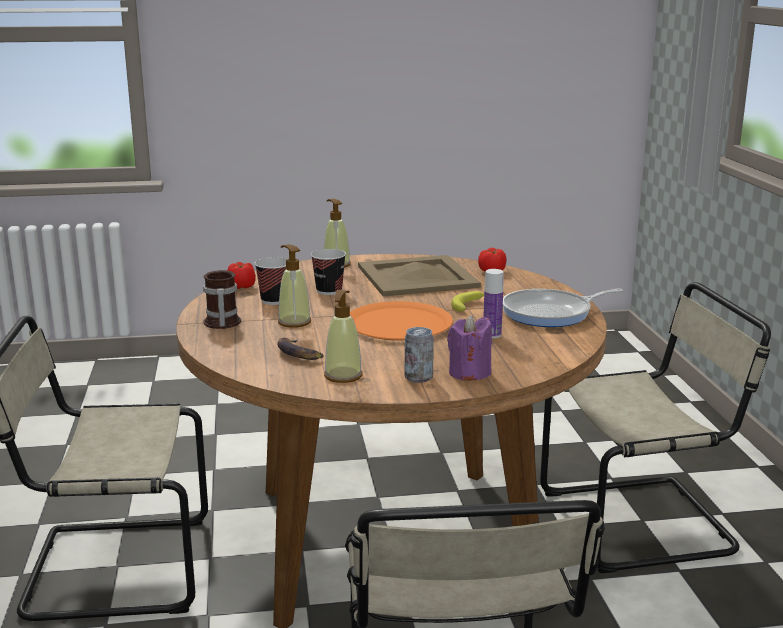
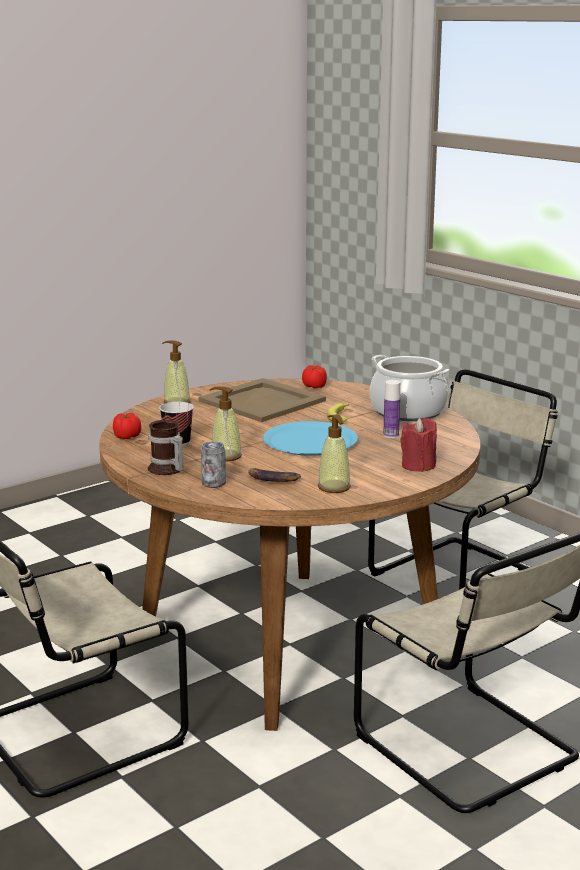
camera: 30 degrees left, 0 degrees up
(329, 291) = (210, 426): cup -> none
(399, 323) = (310, 441): orange plate -> blue plate
(418, 377) = (389, 476): can -> can (213, 484)
(469, 373) = (418, 466): purple candle -> red candle
(551, 313) = (408, 411): frying pan -> cooking pot

